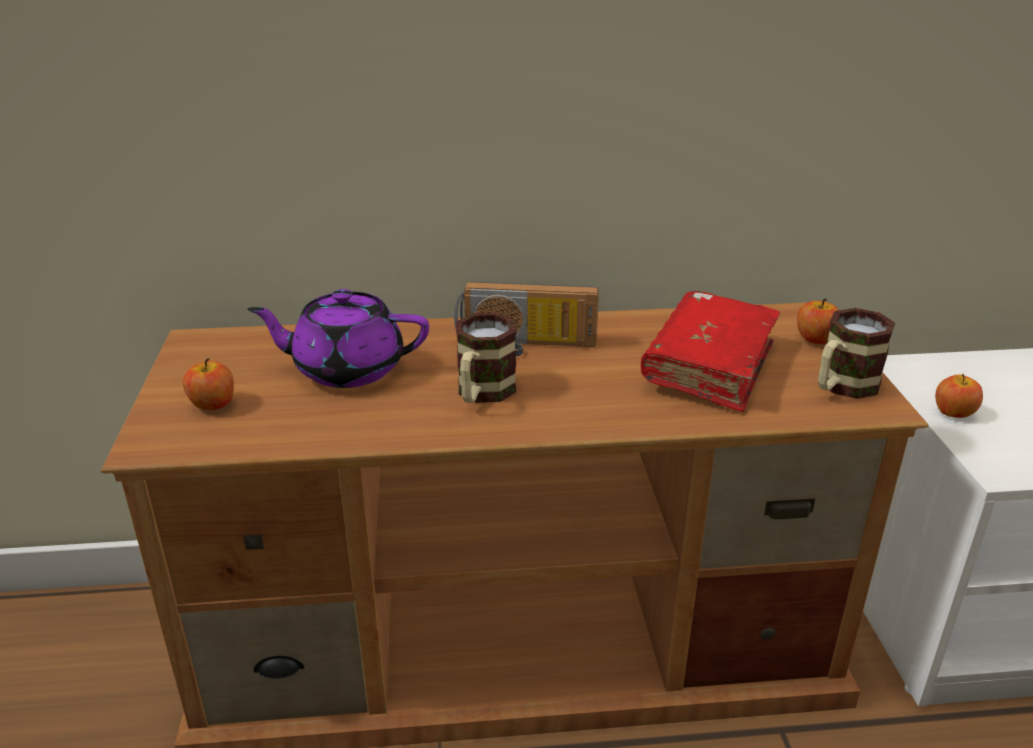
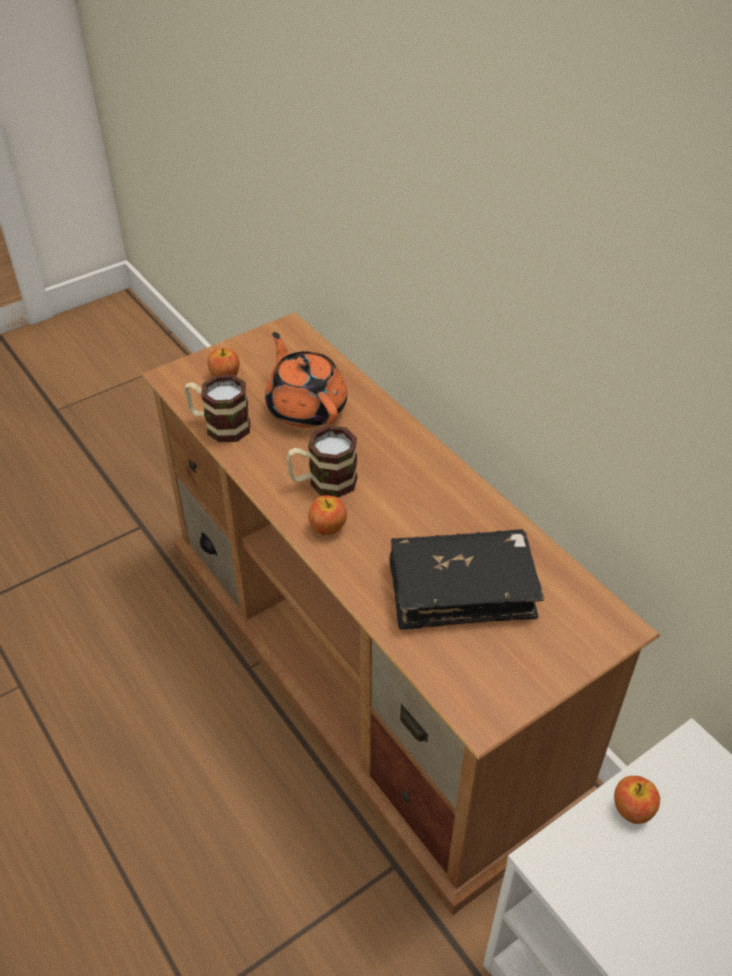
camera: 60 degrees right, 15 degrees up
(347, 369) = (306, 407): purple teapot -> orange teapot
(524, 346) = (405, 476): radio -> none
(709, 365) = (462, 589): red book -> black book
(815, 339) = (569, 646): apple -> apple (328, 527)
(841, 387) = (493, 684): mug -> mug (219, 425)

